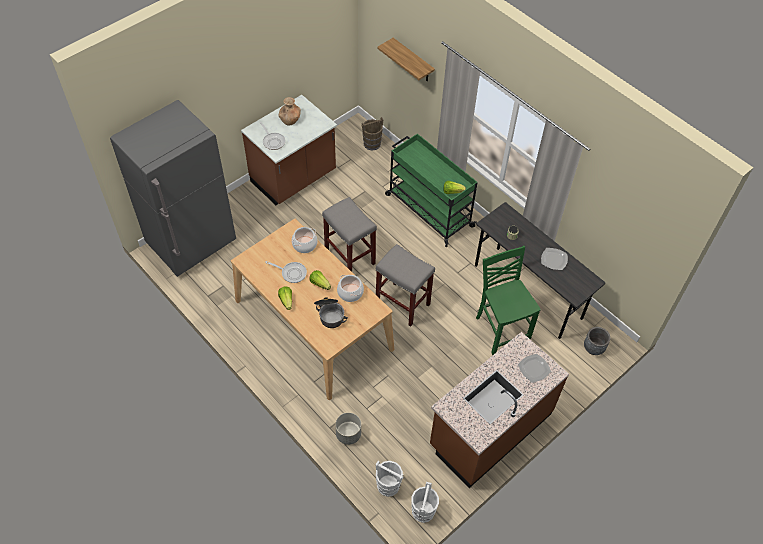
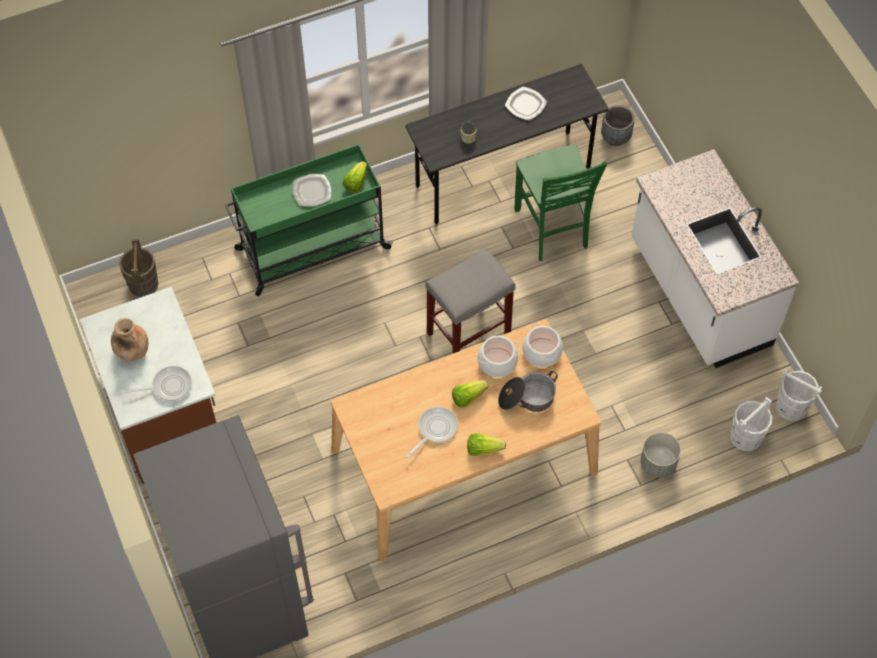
camera: 70 degrees left, 5 degrees up
(304, 245) = (388, 399): cooking pot -> cooking pot (542, 352)
(350, 258) = (360, 378): grey stool -> none
(413, 61) = (156, 119): shelf -> none
(489, 429) = (698, 294): brown counter -> white counter
(501, 329) = (552, 229): green chair -> green chair turned 105 degrees counterclockwise
(534, 368) = (696, 182): plate -> plate (312, 191)

